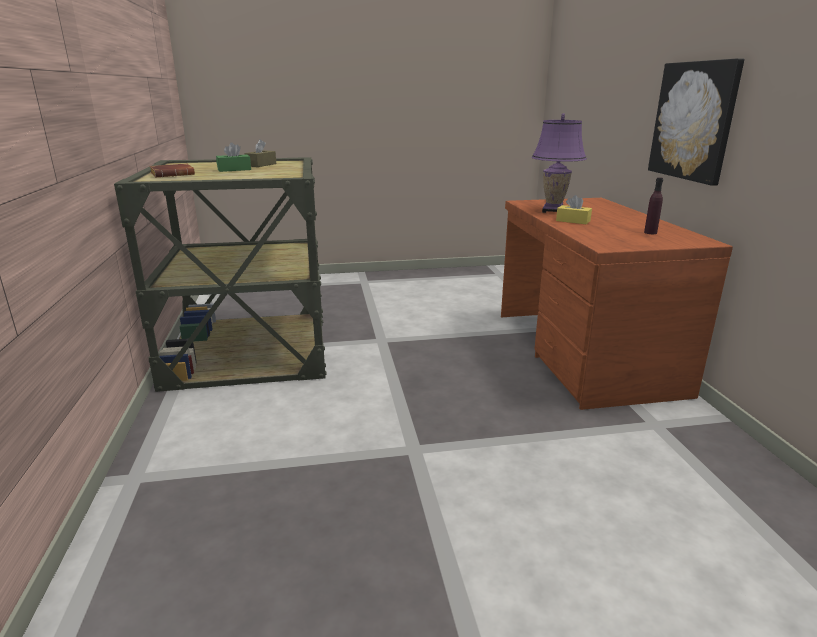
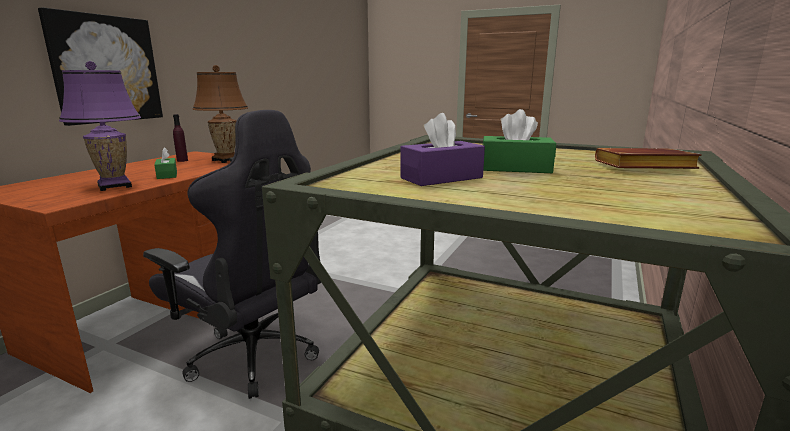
camera: 145 degrees left, 5 degrees down
(261, 165) = (441, 178): brown tissue box -> purple tissue box
(461, 352) = (248, 354): none -> black office chair
(573, 221) = (167, 175): yellow tissue box -> green tissue box
(620, 241) = (226, 160): none -> brown table lamp

